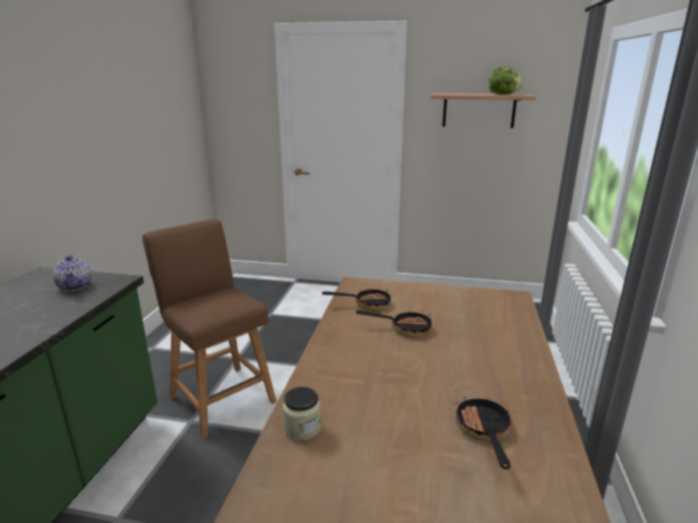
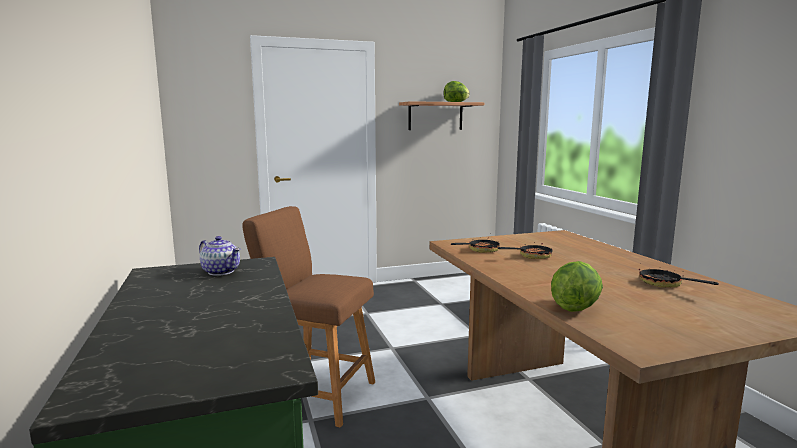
camera: 30 degrees left, 10 degrees down
(302, 428) = (574, 307): jar -> lettuce

